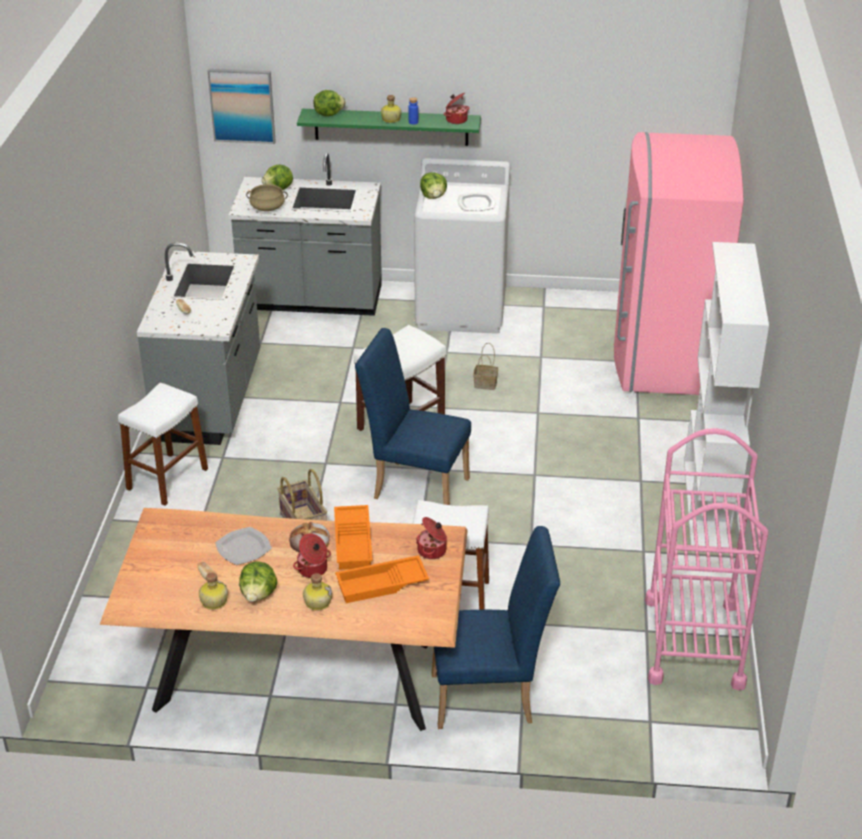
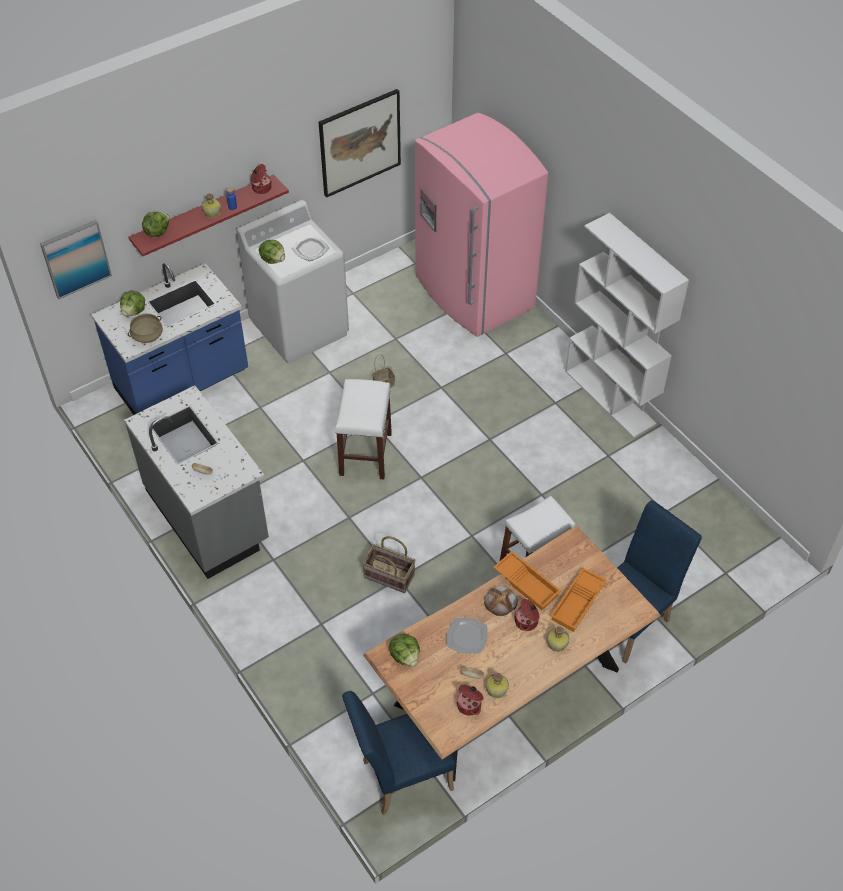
camera: 40 degrees left, 15 degrees up
(167, 479) = (255, 603): white stool -> none
(259, 594) = (517, 664): lettuce -> lettuce (405, 656)
(311, 300) = (182, 382): grey counter -> blue counter
(391, 127) = (204, 216): green shelf -> red shelf
(414, 485) = (425, 496): blue chair -> blue chair (400, 776)
(432, 550) = (579, 556): cooking pot -> cooking pot (469, 705)
(596, 127) = (360, 142): none -> picture
(694, 642) = (696, 502): pink cart -> none

